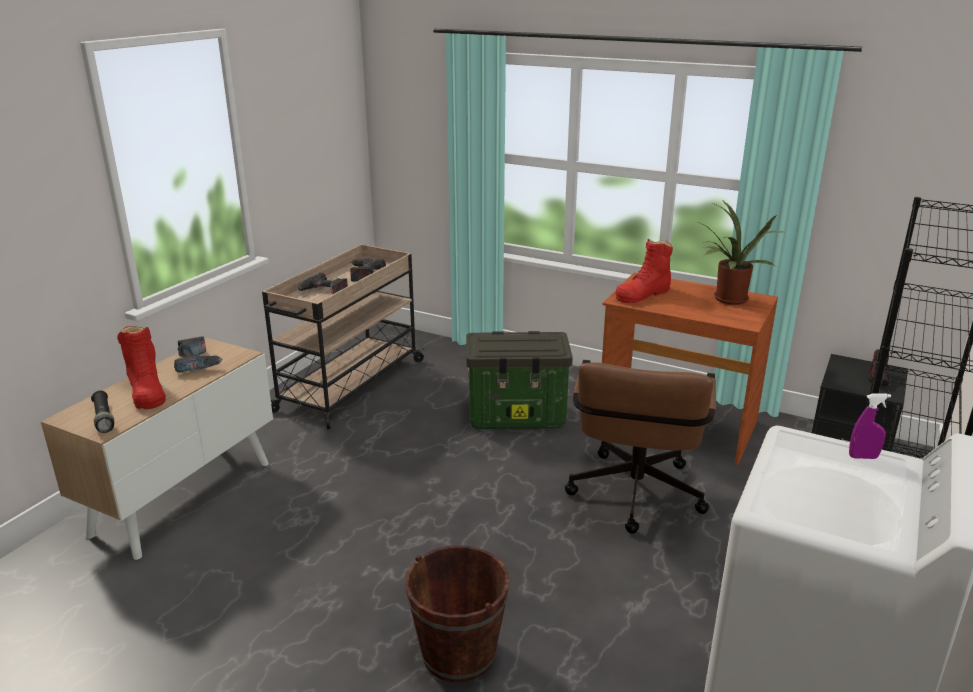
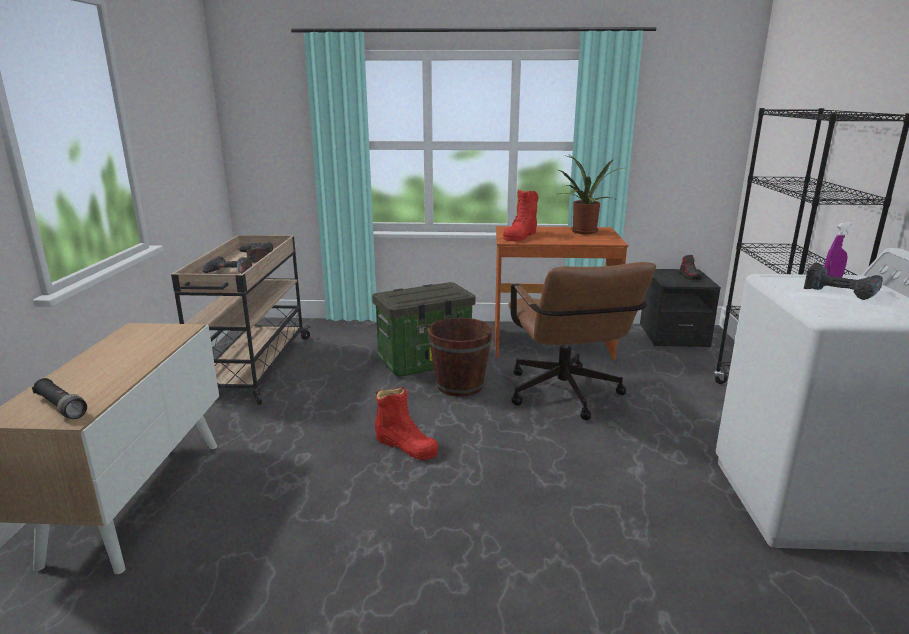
camera: 25 degrees left, 5 degrees down
(146, 392) = (97, 375): red boot -> red boot (406, 445)
(197, 363) = (138, 342): power drill -> power drill (841, 291)
(458, 653) = (533, 550): brown bucket -> brown bucket (459, 385)

